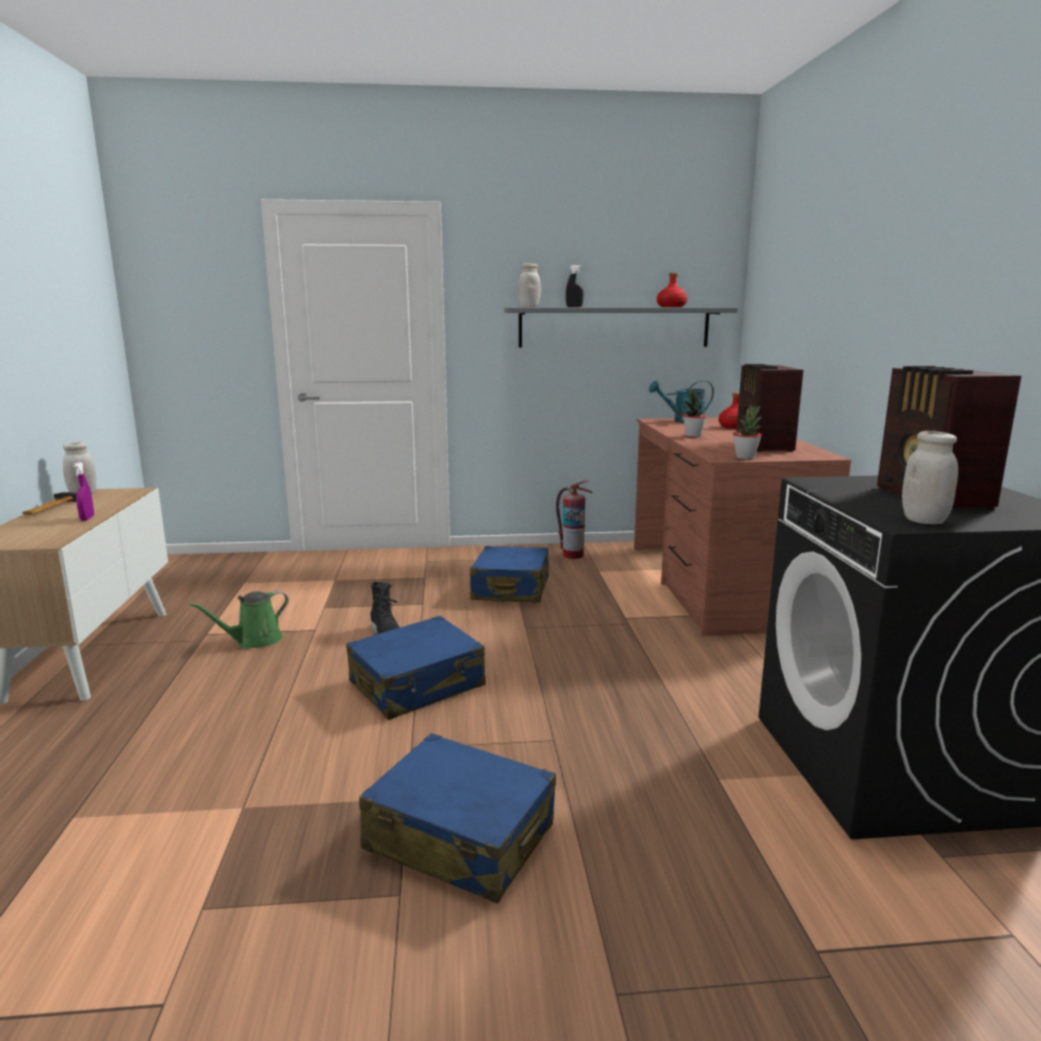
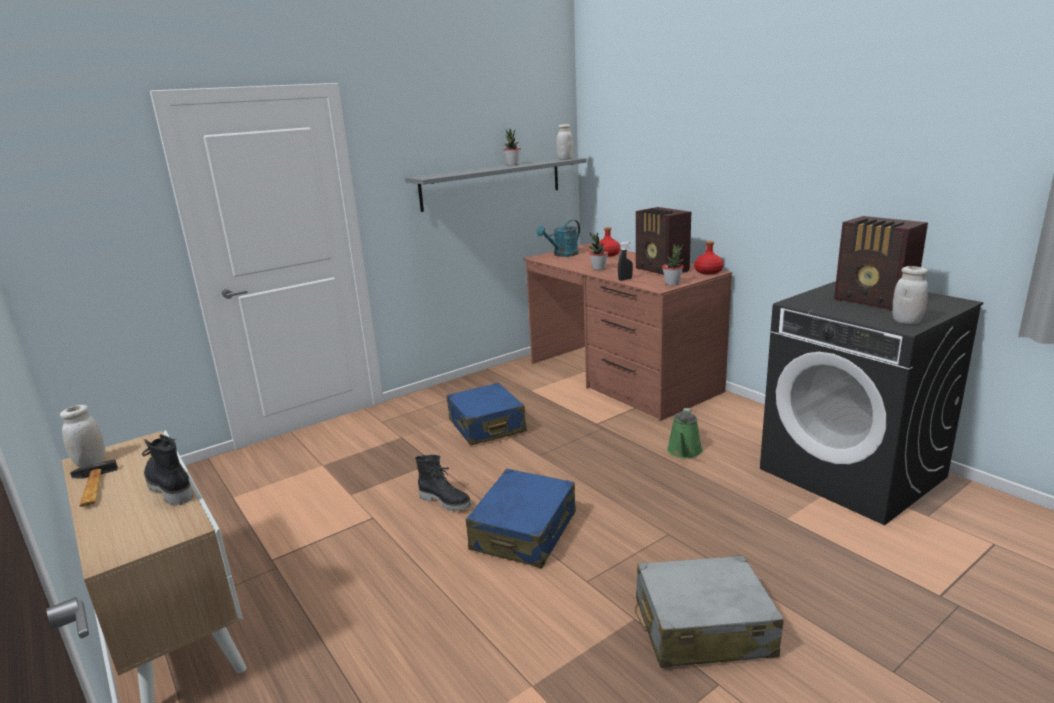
camera: 30 degrees left, 5 degrees up
(87, 518) = (168, 487): purple spray bottle -> black boot
(254, 641) = (331, 548): green watering can -> green watering can (684, 452)
(460, 837) = (702, 628): blue suitcase -> grey suitcase
(529, 307) = (430, 175): white jar -> white jar (565, 159)
(573, 555) = (494, 382): fire extinguisher -> none
(574, 307) = (463, 170): black spray bottle -> black spray bottle (625, 279)
(639, 307) = (512, 164): none -> potted plant
(671, 307) = (535, 162): red bottle -> red bottle (708, 272)

